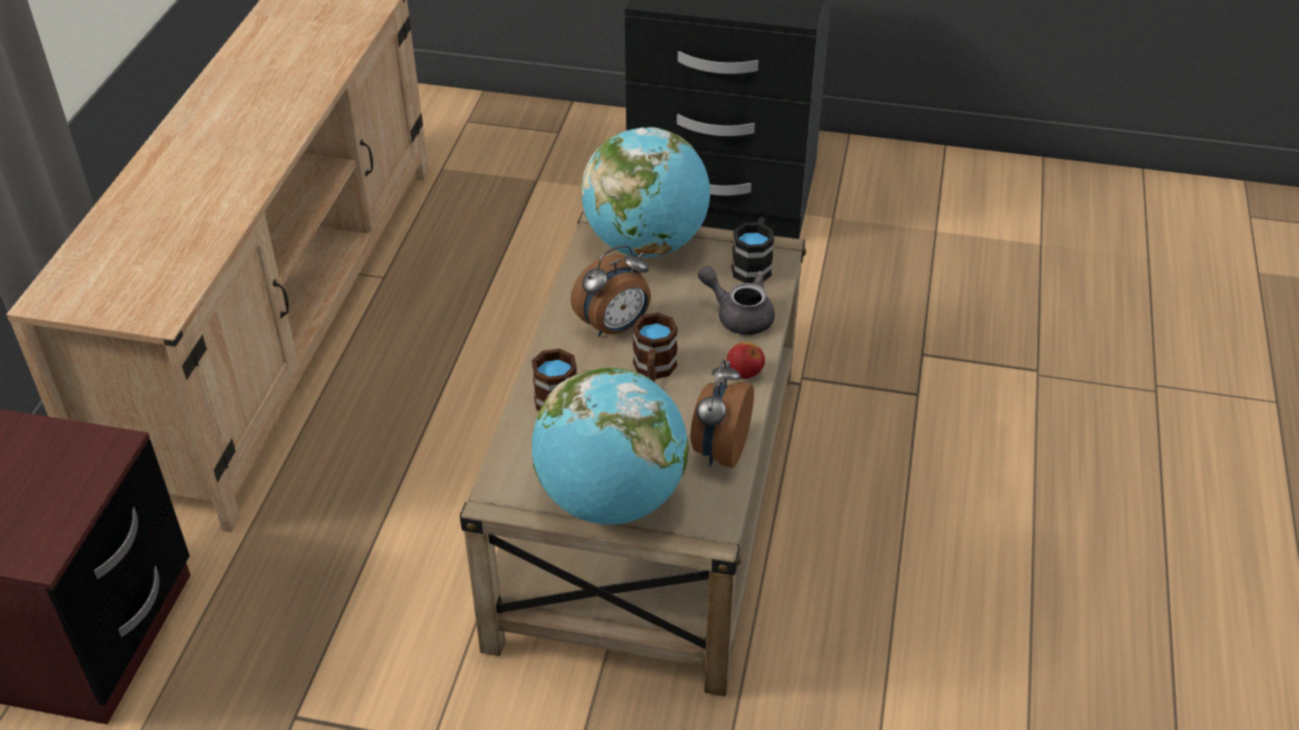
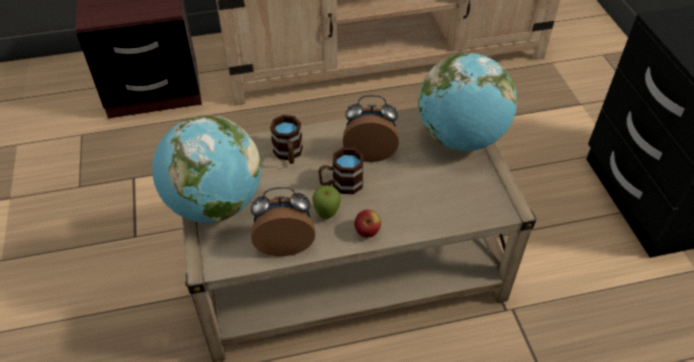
camera: 65 degrees right, 5 degrees up
(615, 327) = (370, 152): alarm clock -> alarm clock turned 150 degrees clockwise
(697, 399) = (327, 215): none -> apple
(739, 315) = (424, 209): grey teapot -> none
(753, 265) = (482, 199): black mug -> none

